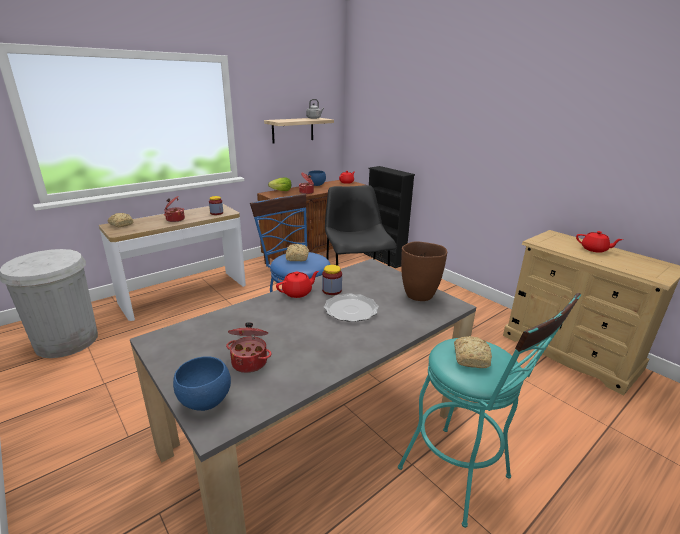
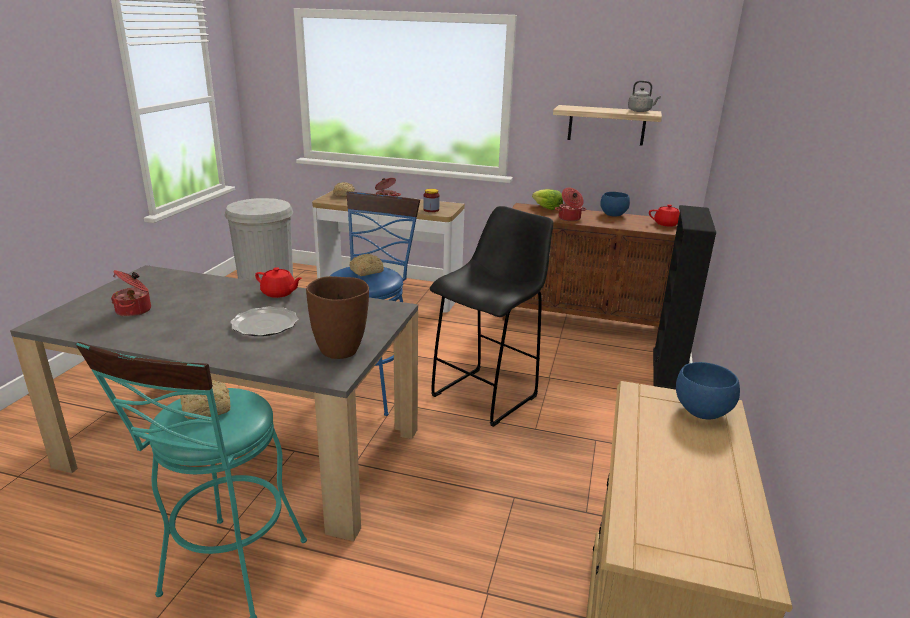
camera: 55 degrees right, 0 degrees up
(205, 402) = (71, 313): blue bowl -> blue bowl (701, 412)
(332, 290) = (301, 305): jar -> none
(594, 249) = (699, 458): red teapot -> none

